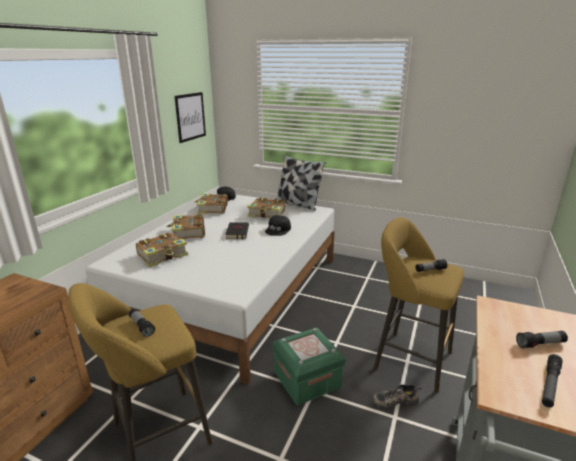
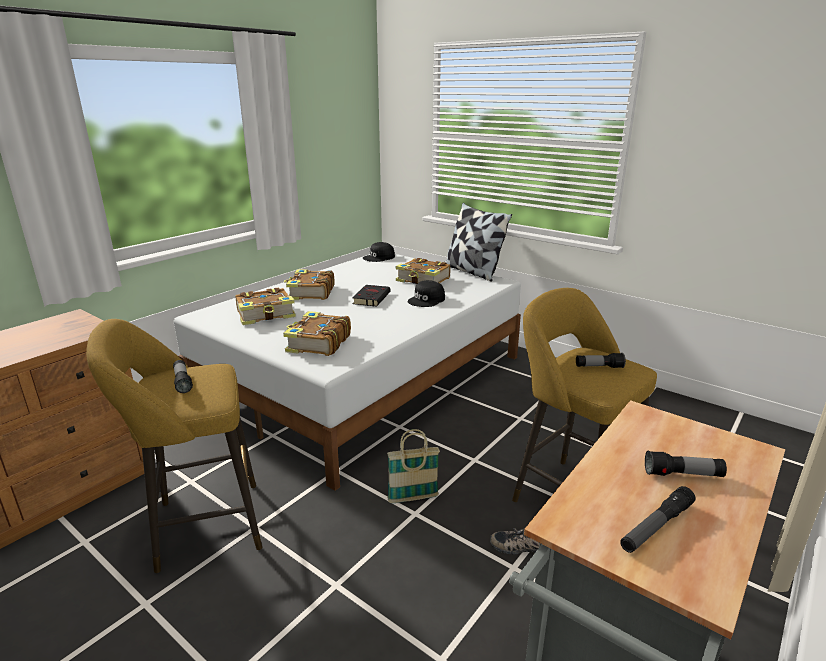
camera: 15 degrees right, 0 degrees up
(190, 117) = (343, 146): picture -> none
(212, 209) = (356, 269): book -> book (318, 343)
(307, 379) = (413, 498): green storage box -> basket

